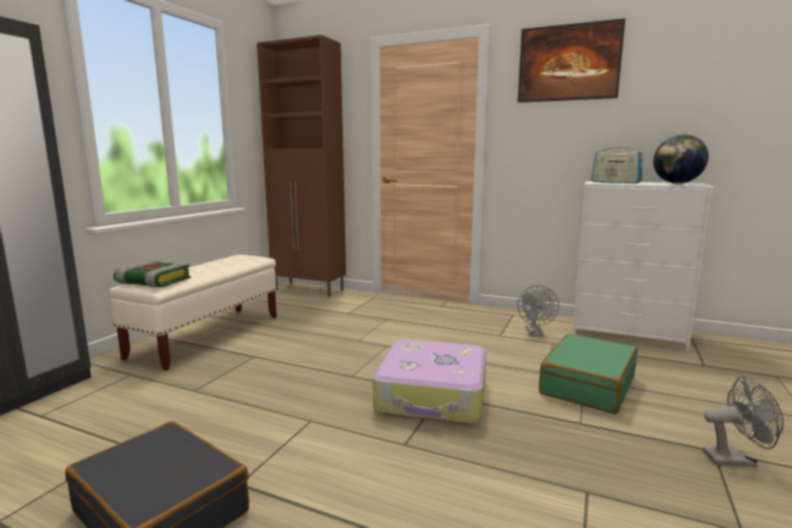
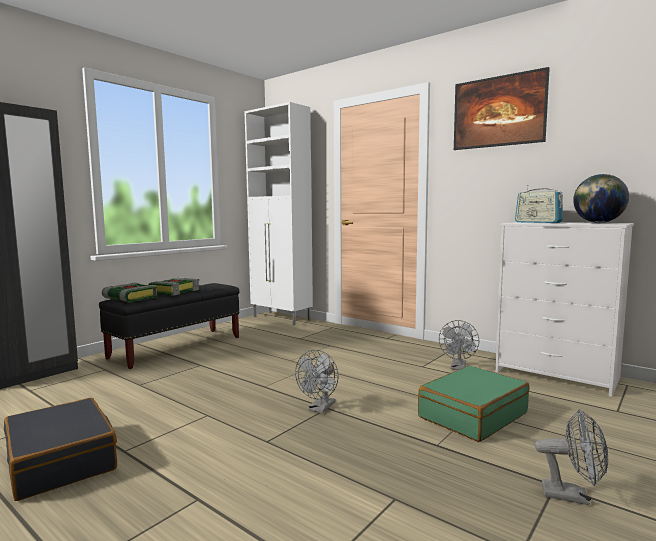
camera: 15 degrees right, 5 degrees down
(203, 269) = (174, 291): none -> book
(208, 336) = (177, 348): beige bench -> black bench
(309, 290) = (281, 318): brown cabinet -> white cabinet
(433, 396) = (320, 409): suitcase -> grey fan

